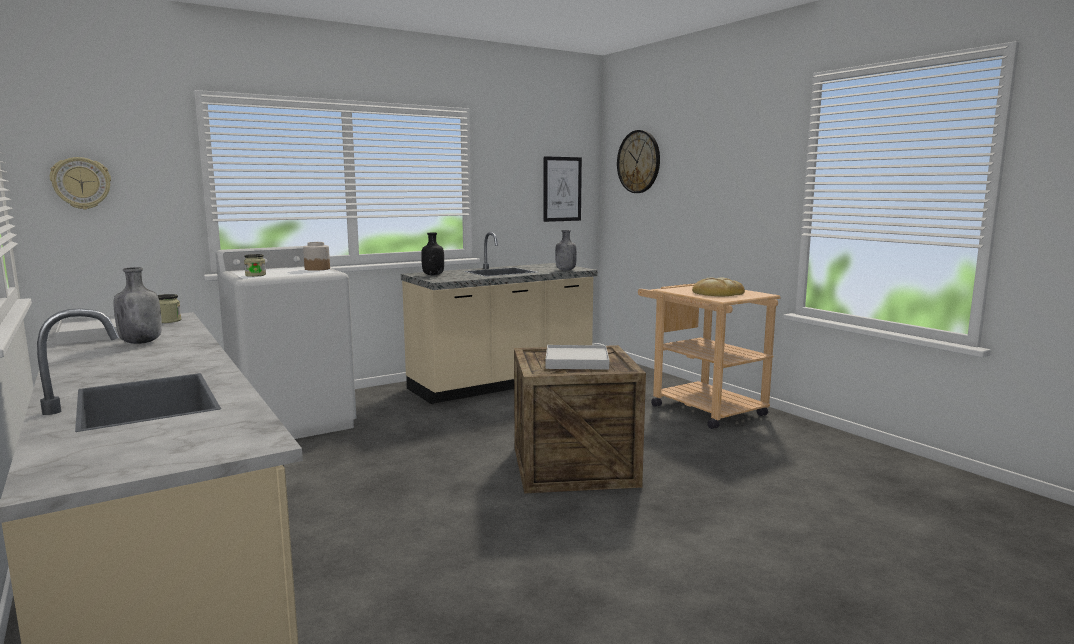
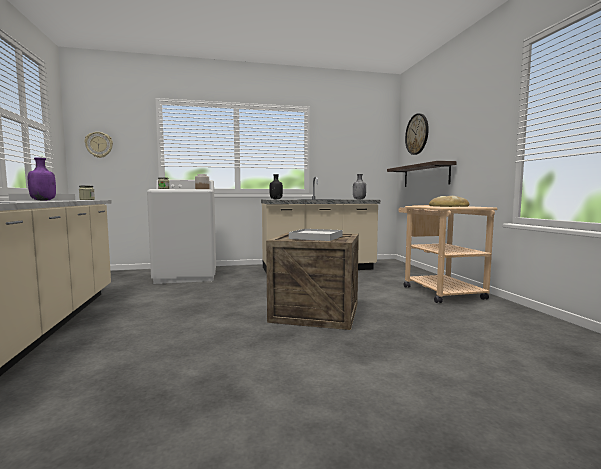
camera: 20 degrees right, 5 degrees down
(141, 342) = (43, 200): grey bottle -> purple bottle
(562, 189) = (370, 155): picture -> none
(655, 228) = (425, 175): none -> shelf

